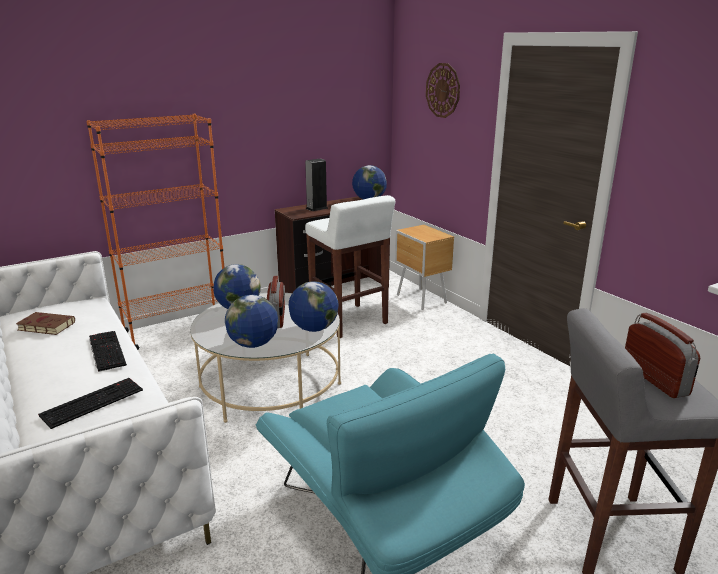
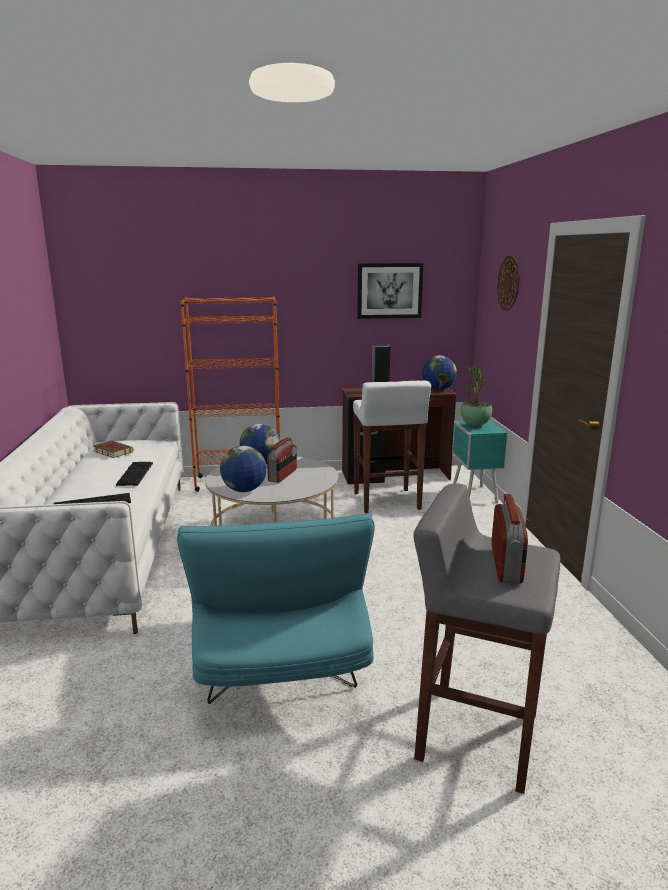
camera: 25 degrees right, 5 degrees down
(313, 101) = (389, 290): none -> picture
(314, 329) = (304, 488): globe -> none
(420, 233) = (475, 425): none -> potted plant
(421, 299) = (474, 496): brown nightstand -> turquoise nightstand

